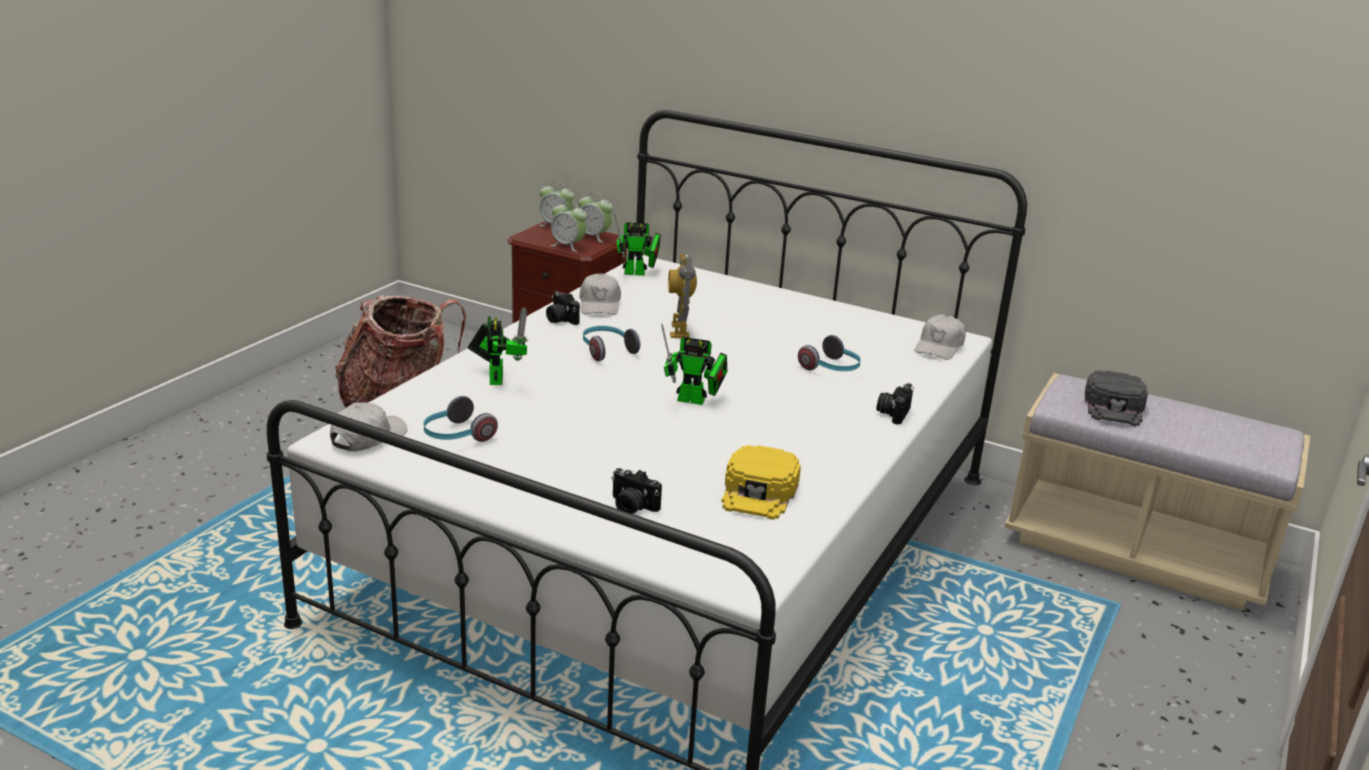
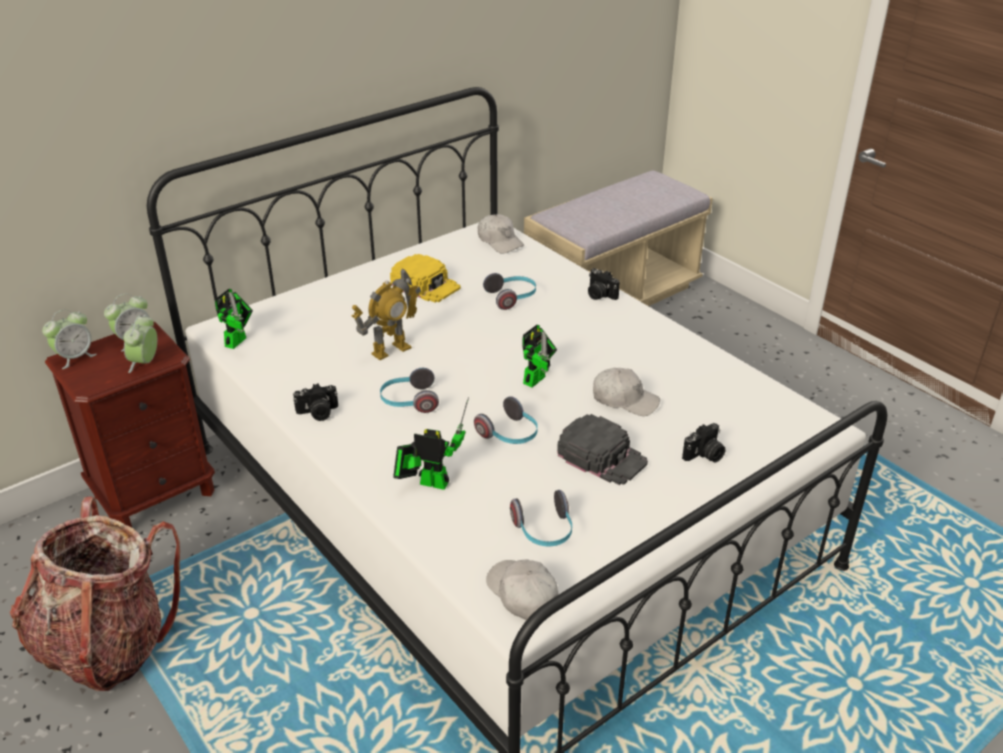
camera: 65 degrees left, 10 degrees up
(568, 246) = (145, 363): alarm clock -> alarm clock turned 135 degrees clockwise
(590, 401) = (510, 434): none -> headphones
(600, 305) = (299, 381): white cap -> white cap (624, 400)
(679, 330) = (391, 350): toy robot -> toy robot turned 60 degrees counterclockwise
(760, 492) = (699, 387): yellow cap -> yellow cap (426, 285)
(1114, 406) = (598, 214): black cap -> black cap (602, 456)

